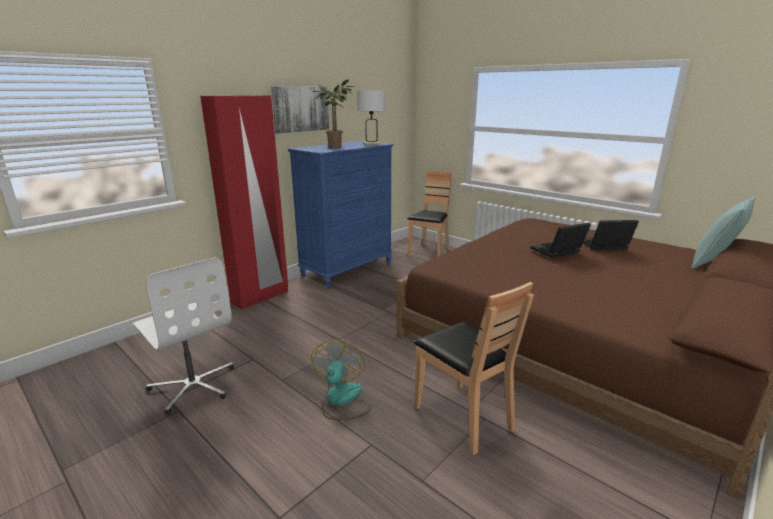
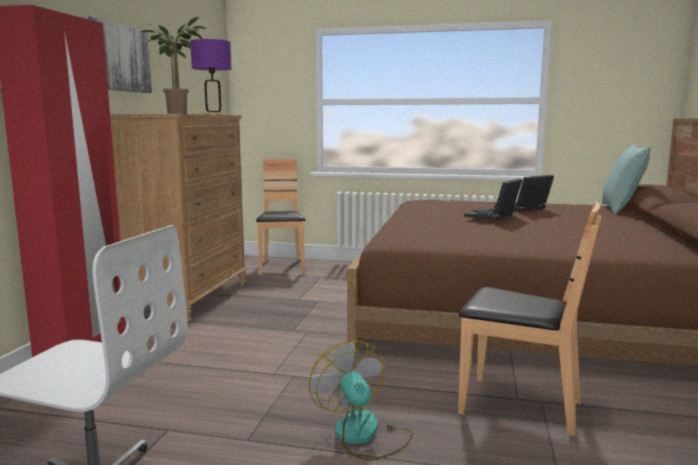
camera: 30 degrees left, 10 degrees down
(347, 269) = (191, 300): blue dresser -> brown dresser
(371, 144) = (213, 114): white table lamp -> purple table lamp

